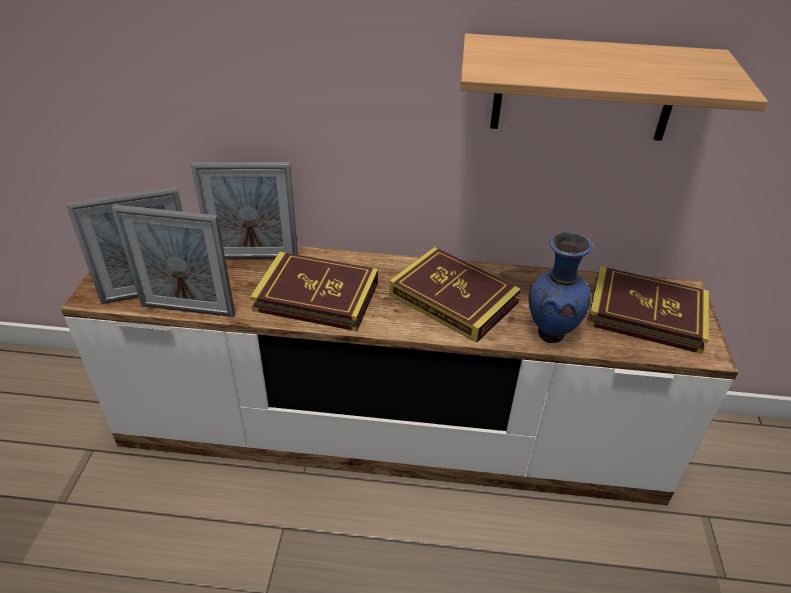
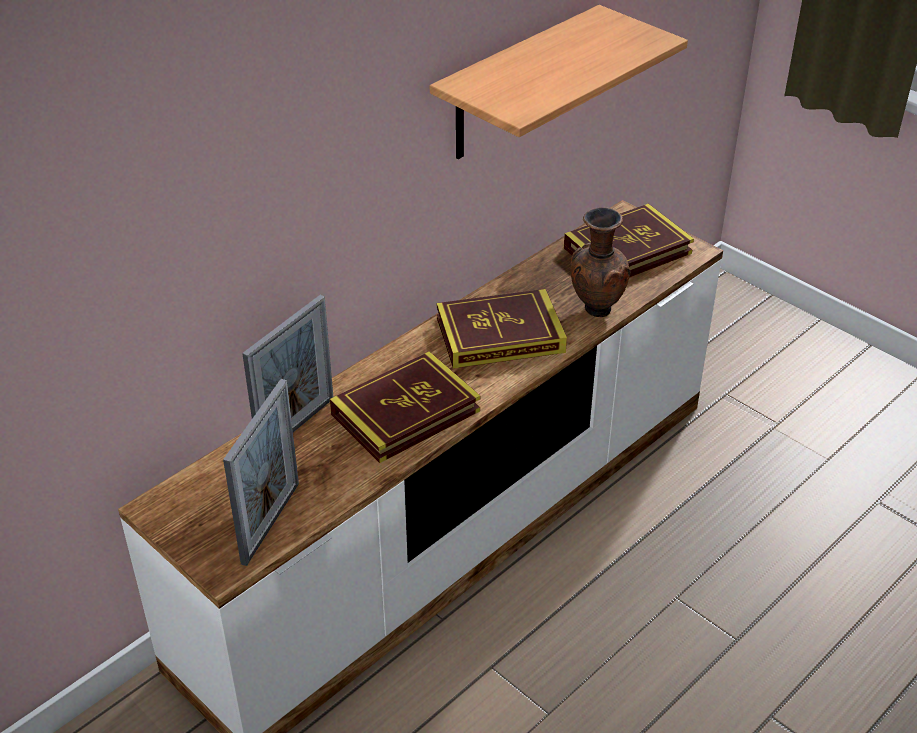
camera: 50 degrees left, 0 degrees up
(188, 310) = (328, 506): picture frame -> none
(549, 333) = (595, 309): blue vase -> brown vase

